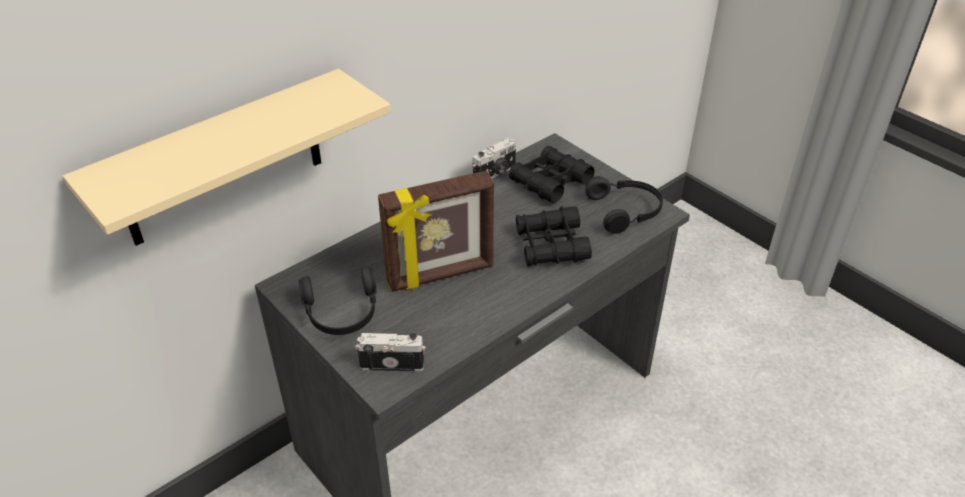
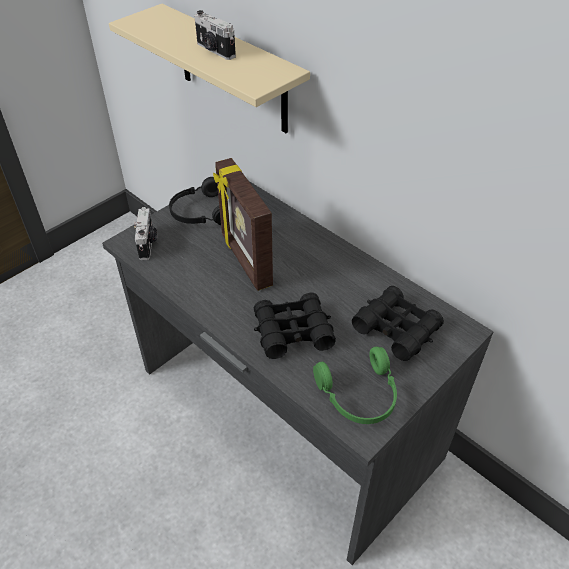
camera: 85 degrees right, 5 degrees up
(495, 173) = (399, 286): camera -> camera (214, 50)
(626, 211) = (359, 395): black headphones -> green headphones

